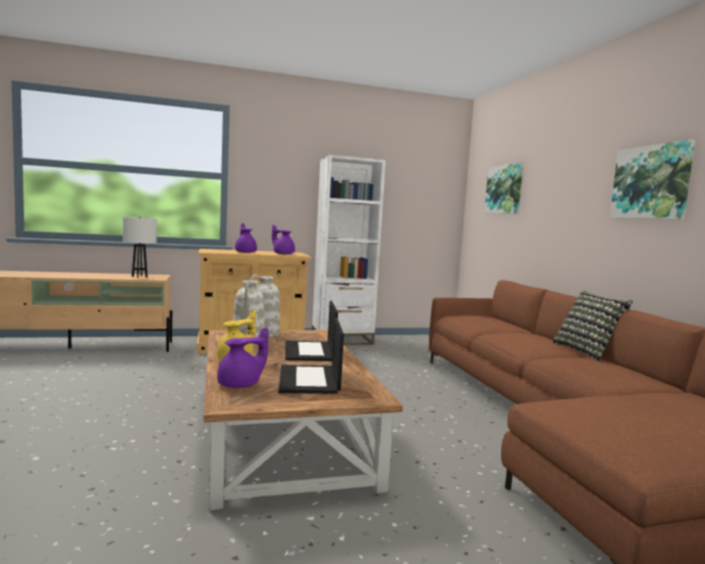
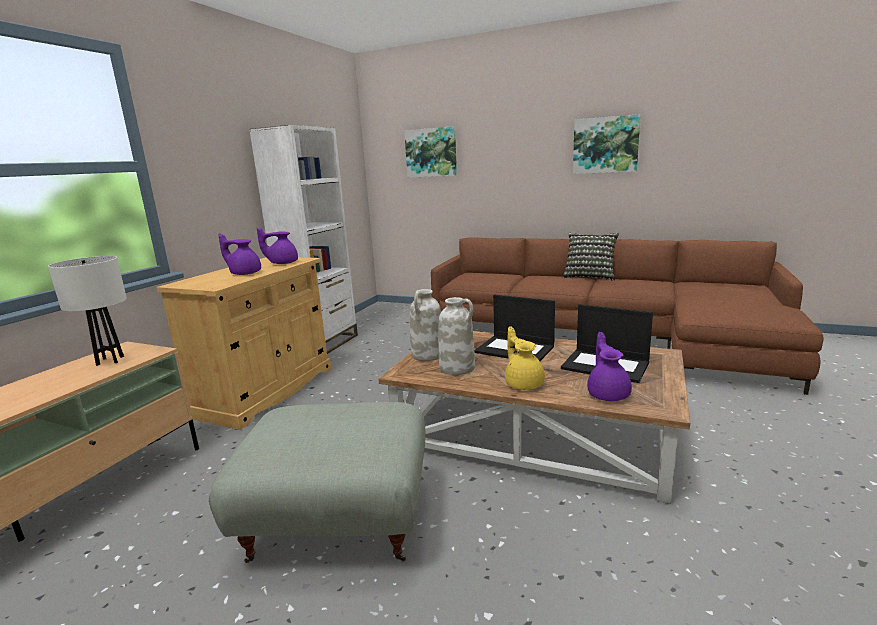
camera: 50 degrees left, 10 degrees up
(112, 399) = (337, 524): none -> grey ottoman

